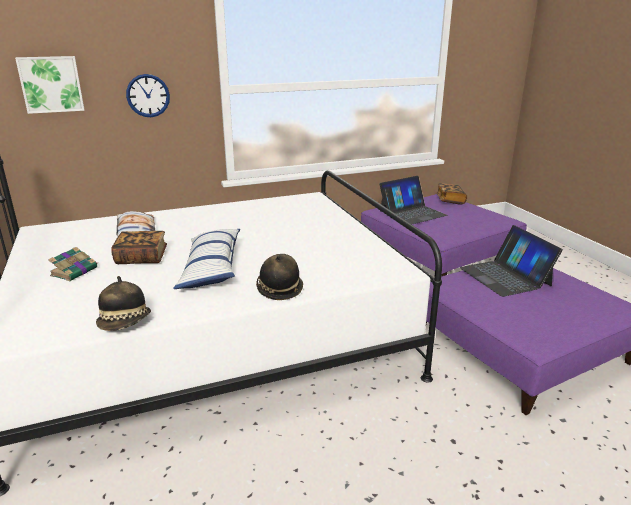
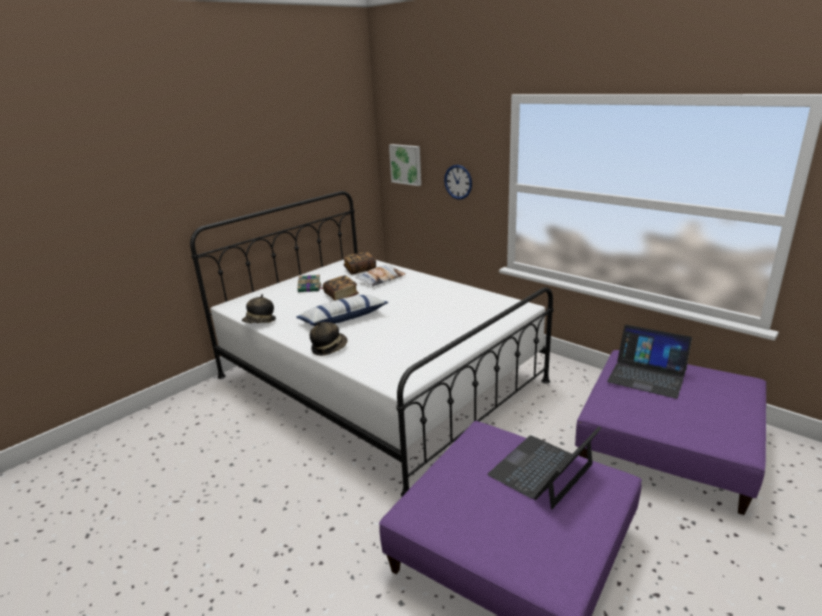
camera: 65 degrees right, 0 degrees up
(450, 200) = (737, 390): book -> book (360, 269)

